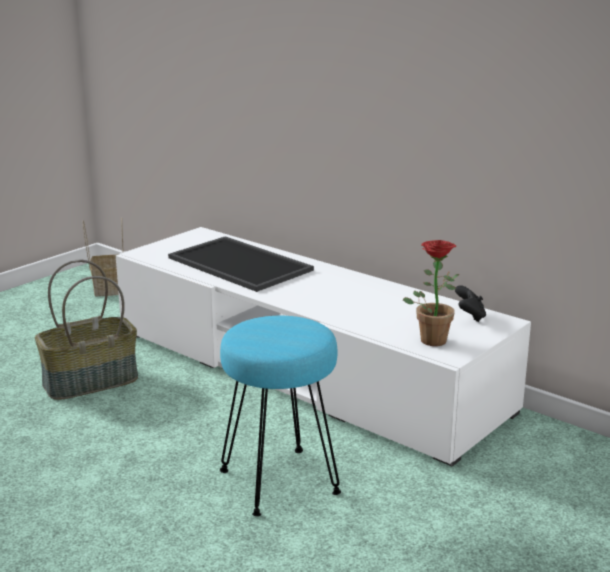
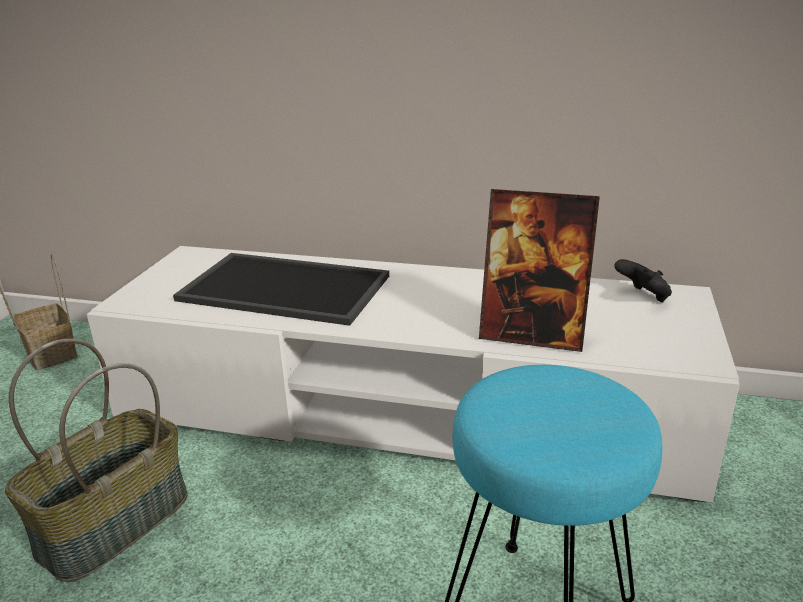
camera: 25 degrees left, 5 degrees up
(362, 319) = (532, 334): none -> picture frame
(431, 338) = (646, 340): potted plant -> none

